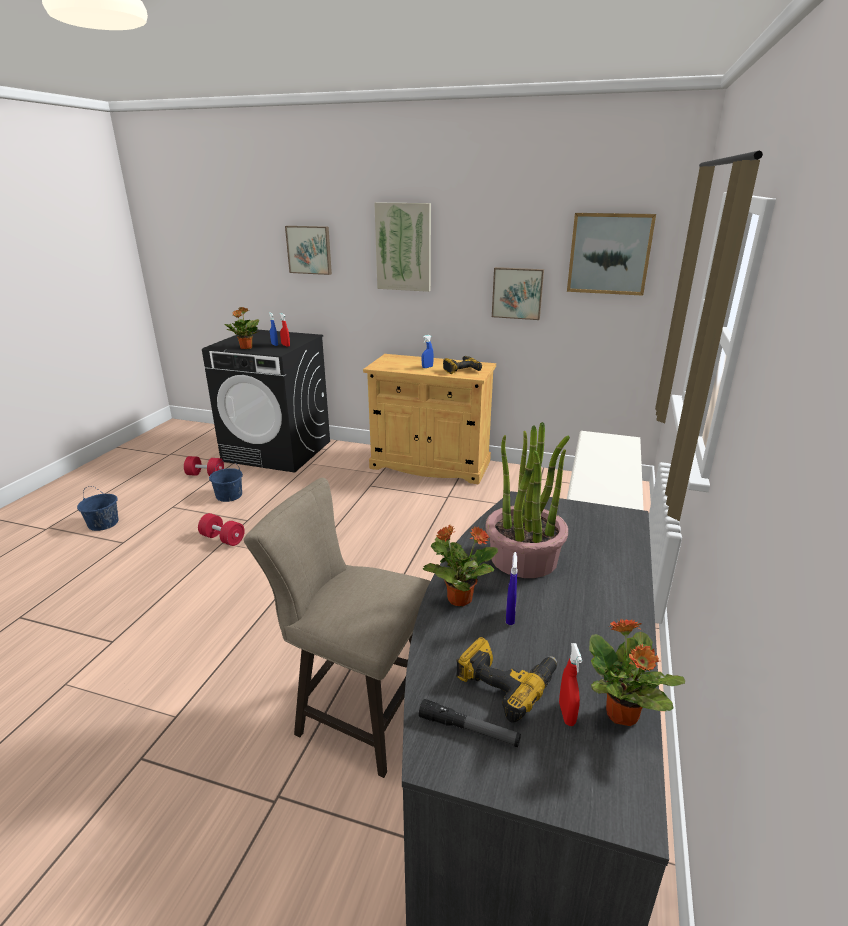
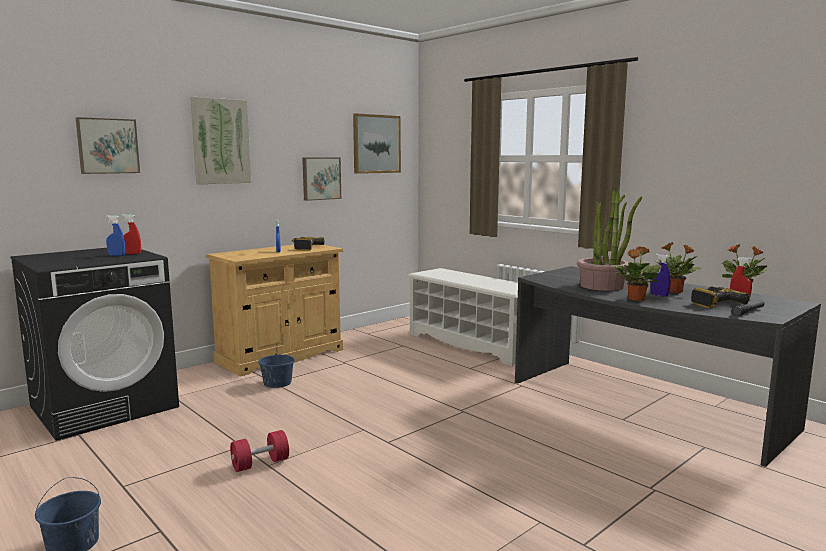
camera: 60 degrees left, 15 degrees down
(205, 475) = (74, 455): red dumbbell -> none
(229, 495) = (163, 447): blue bucket -> blue bucket (277, 383)
(246, 348) = (95, 261): potted plant -> potted plant (675, 292)
(355, 709) = (579, 446): beige stool -> none

